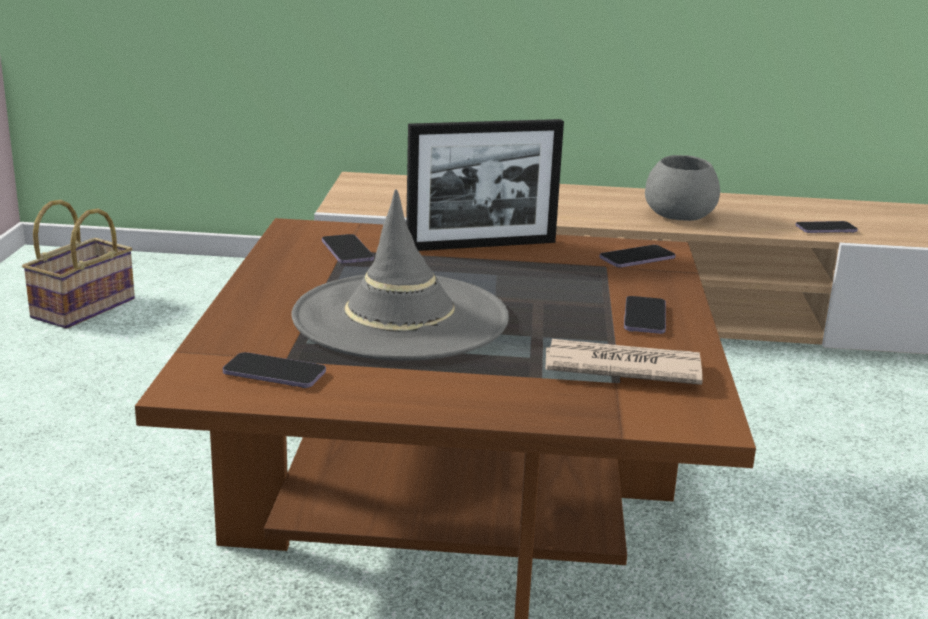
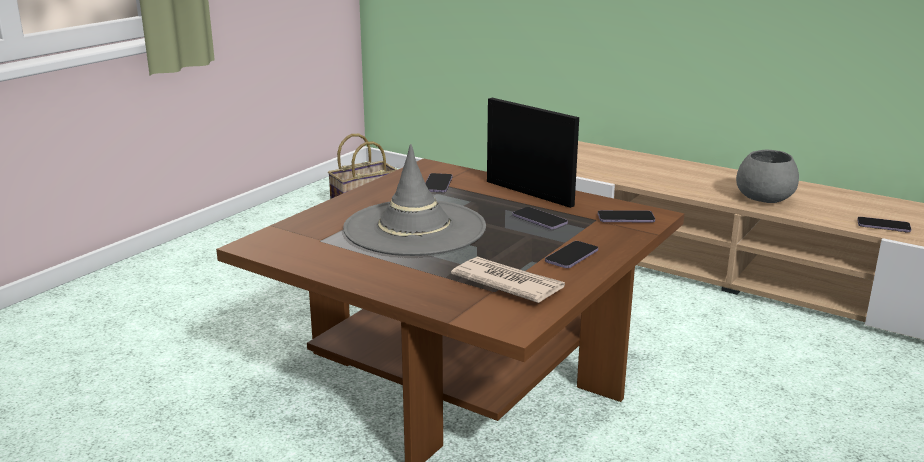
camera: 30 degrees right, 0 degrees up
(274, 373) = (303, 246): phone -> phone (539, 220)
(481, 245) = (529, 193): picture frame -> picture frame turned 150 degrees counterclockwise

